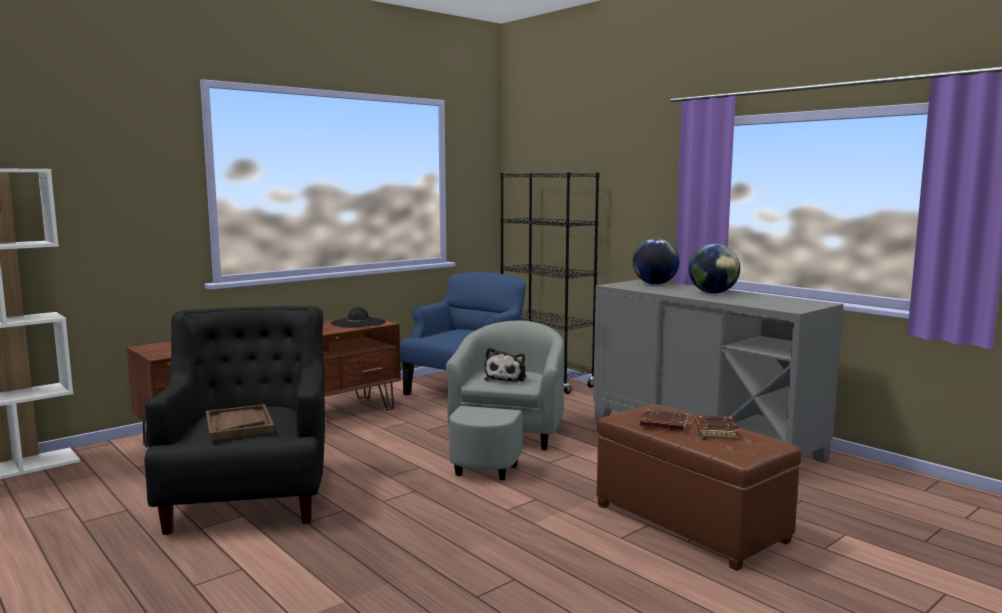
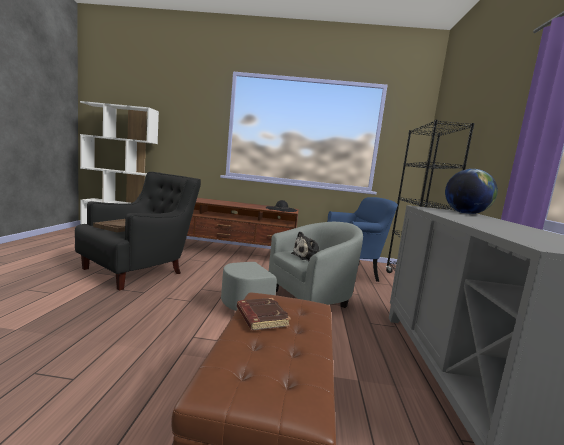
camera: 45 degrees right, 0 degrees up
(713, 293) = (499, 224): globe -> none
(714, 431) = (282, 348): brown book -> none

